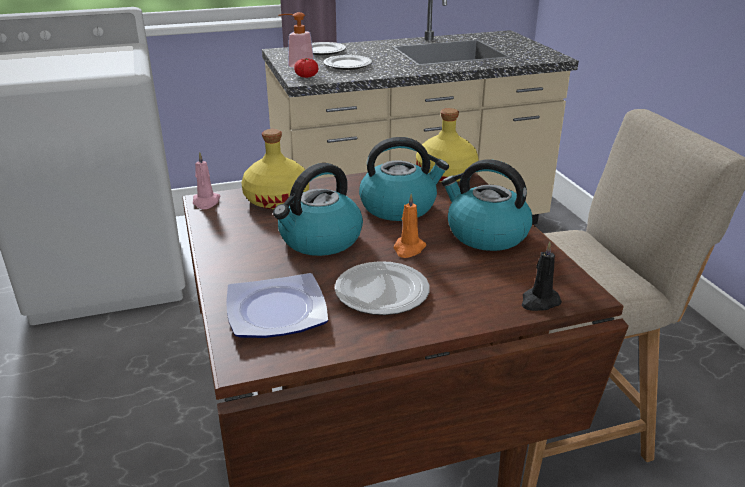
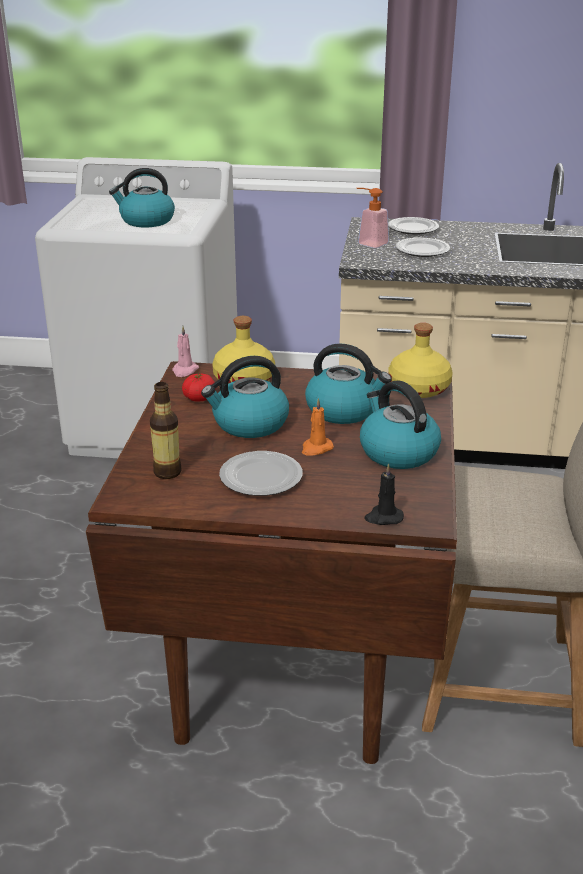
camera: 25 degrees right, 0 degrees up
(77, 67) = (146, 221): none -> kettle
(275, 313) = (167, 472): plate -> bottle
(306, 76) = (367, 258): tomato -> tomato (199, 398)

